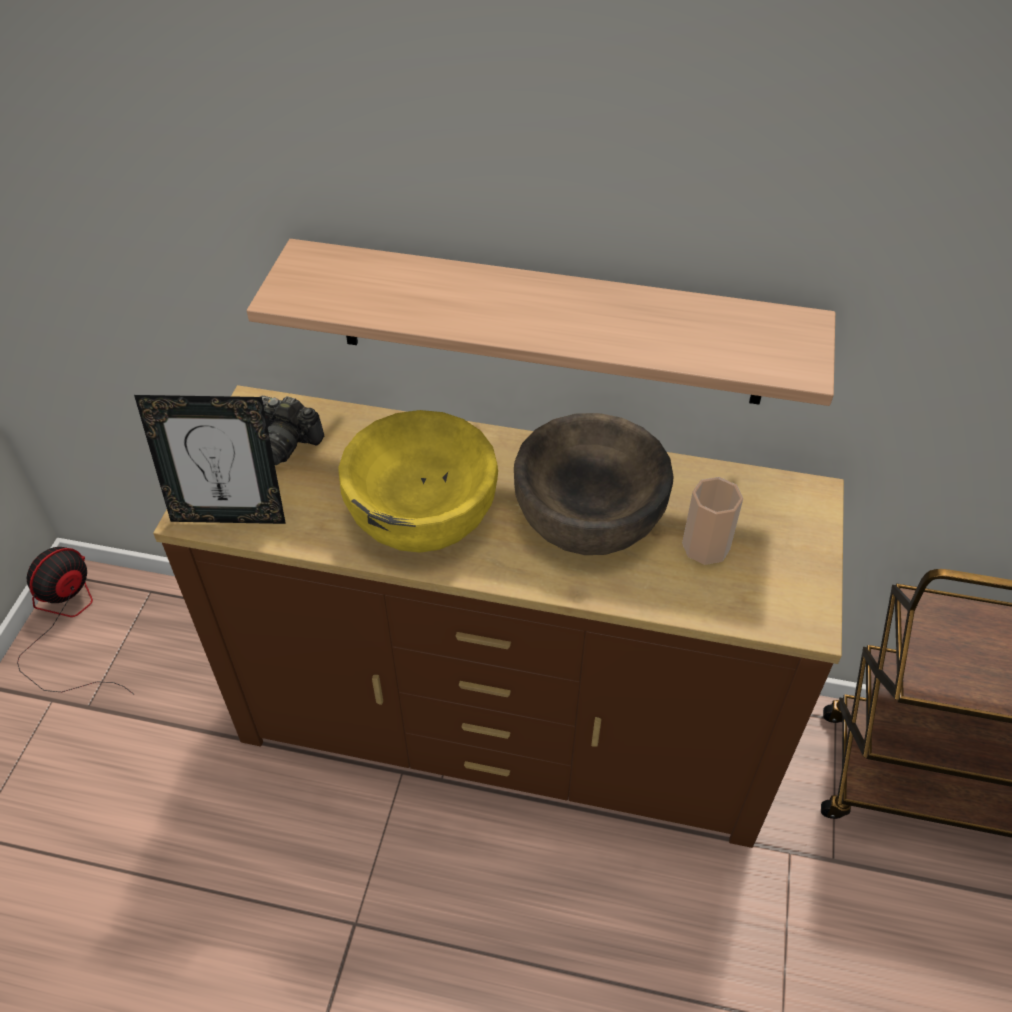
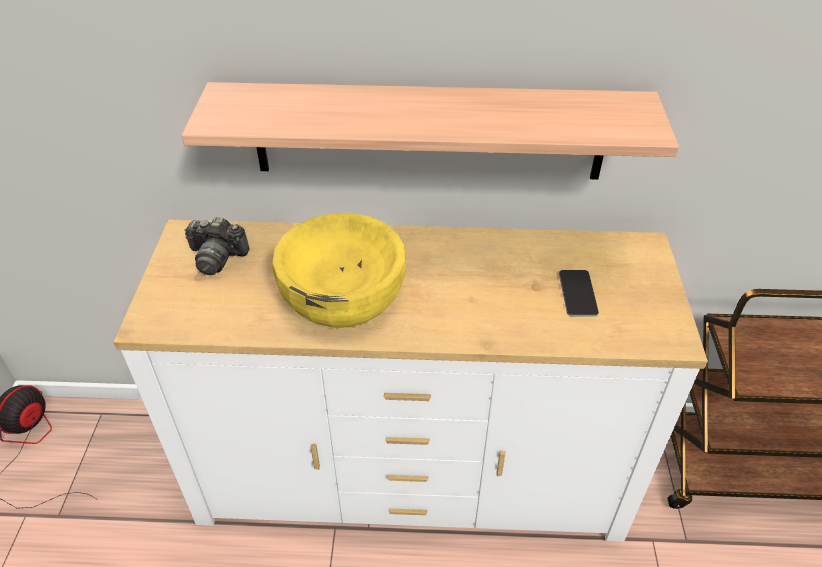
camera: 10 degrees left, 5 degrees down
(230, 515) = (179, 319): picture frame -> none
(506, 718) = (411, 471): brown dresser -> white dresser
(589, 512) = (479, 279): brown bowl -> none
(705, 546) = (577, 293): cup -> phone

